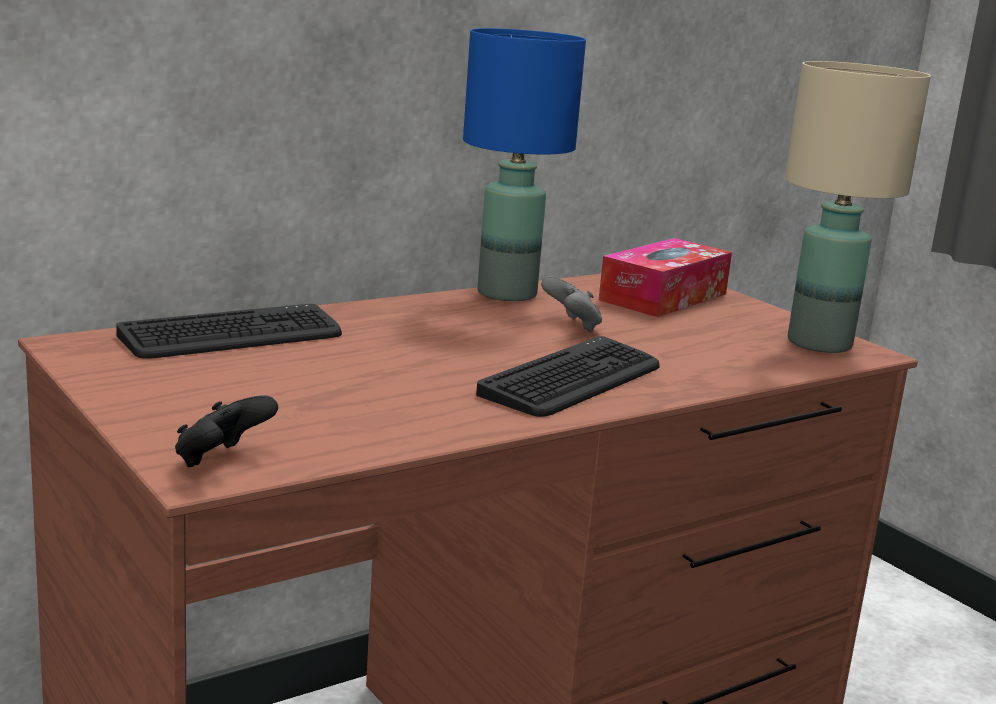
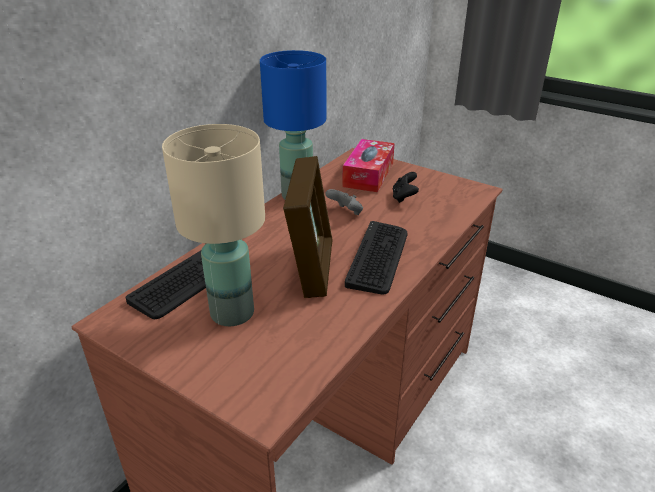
camera: 20 degrees left, 15 degrees up
(221, 461) = (266, 395): black game controller -> black game controller (404, 197)
(442, 365) = (311, 267): none -> picture frame
(819, 344) = (458, 190): beige table lamp -> beige table lamp (232, 313)

